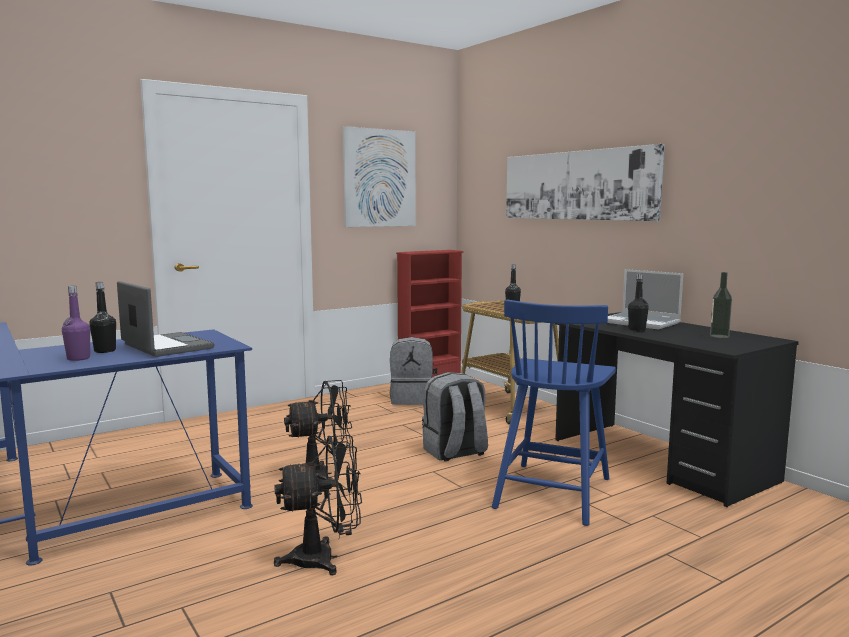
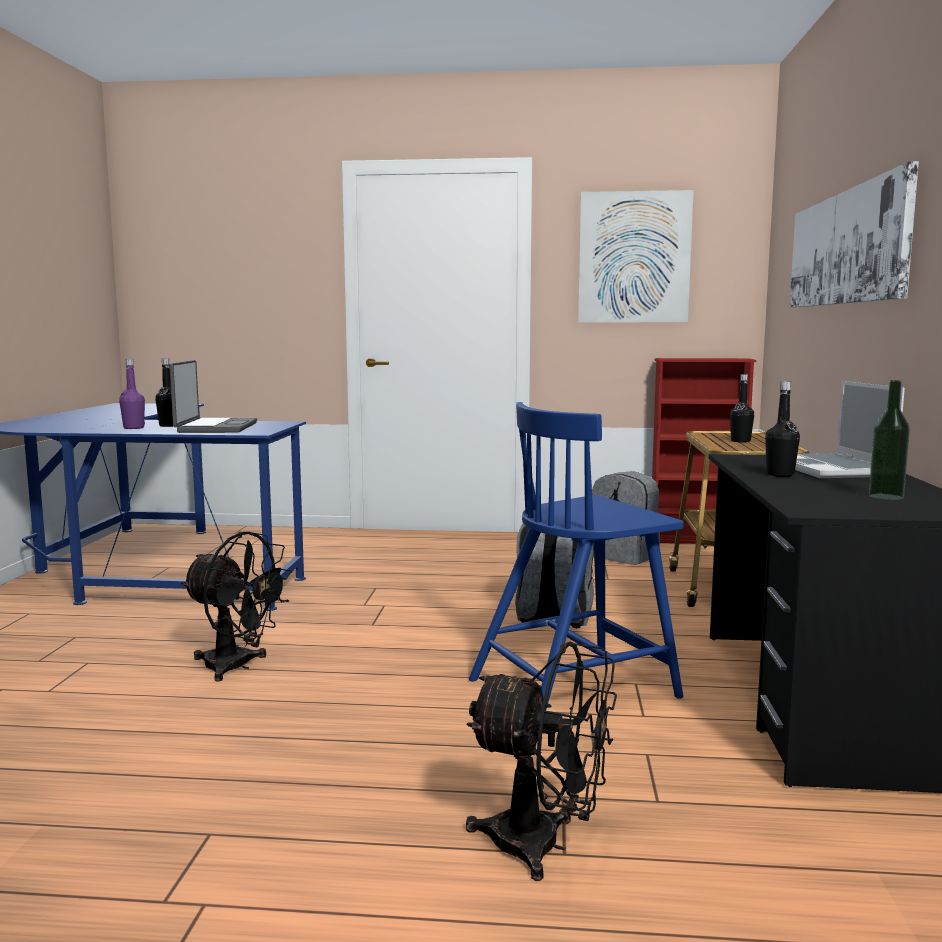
camera: 40 degrees right, 0 degrees up
(322, 475) = (380, 602): black fan -> black fan (544, 846)

